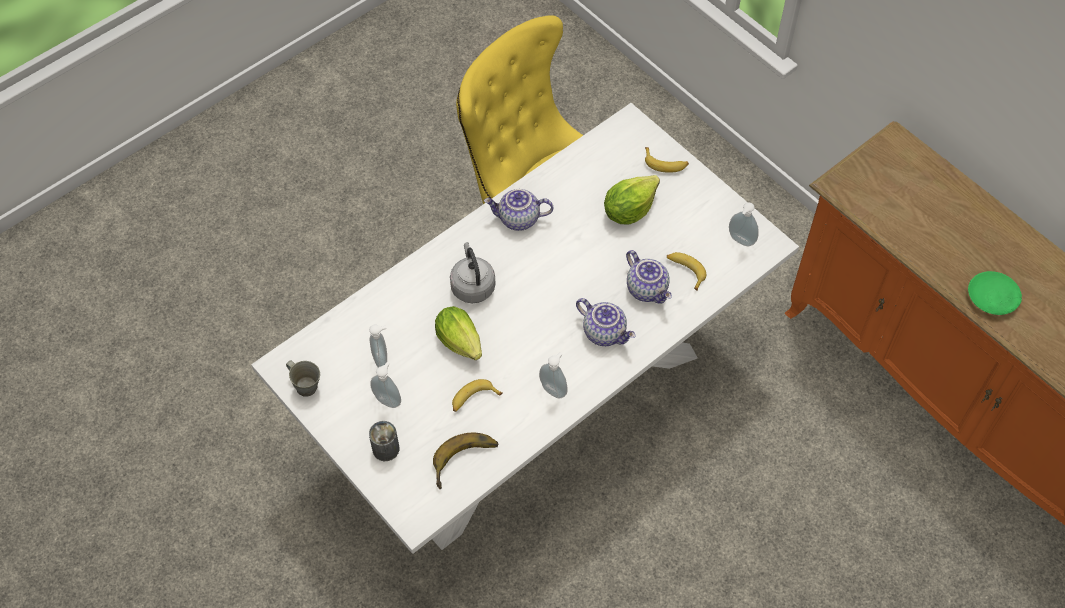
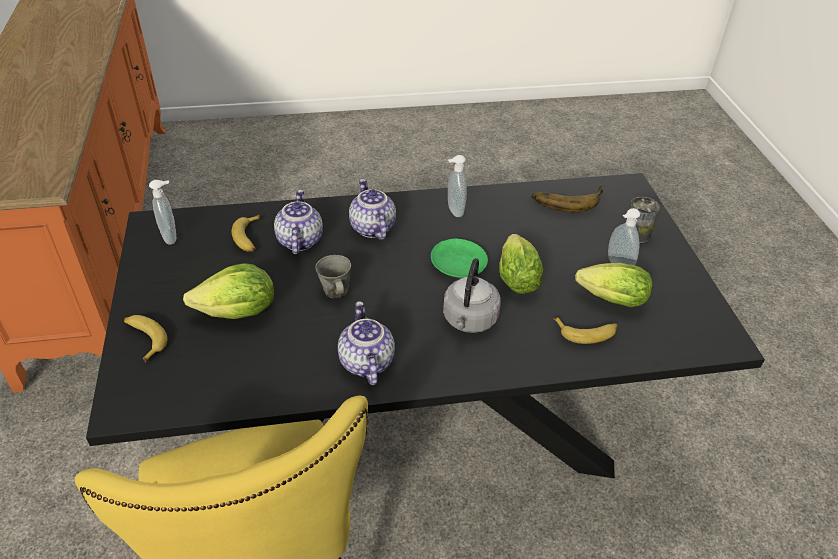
camera: 150 degrees left, 15 degrees down
(306, 386) = (703, 312): grey mug -> grey mug (336, 292)
(382, 359) = (608, 299): soap dispenser -> lettuce
(473, 399) = (532, 233): banana -> banana (586, 333)
(518, 220) = (365, 362): teapot -> teapot turned 135 degrees counterclockwise
(531, 400) = (413, 427): white dining table -> black dining table
(993, 297) = (69, 80): green plate -> green plate (458, 263)

